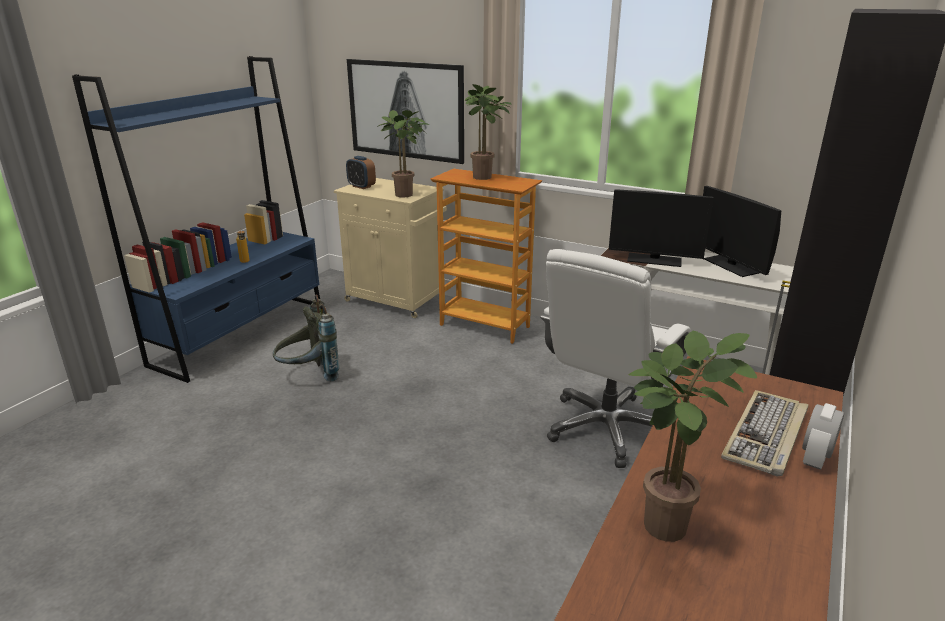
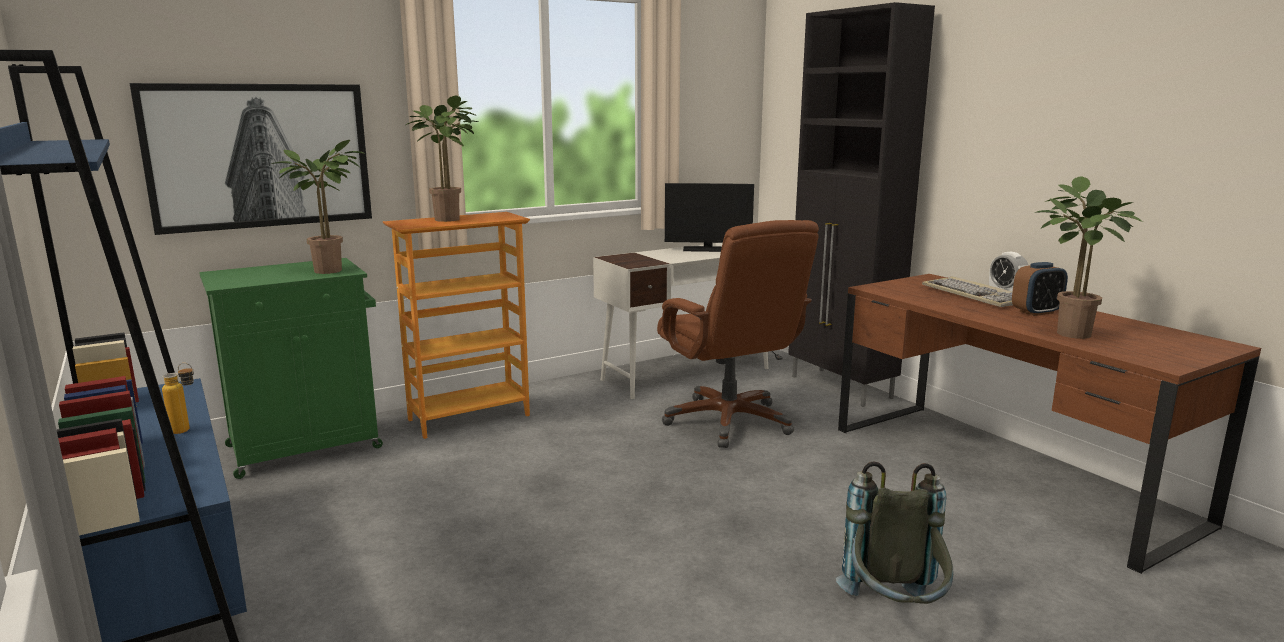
camera: 60 degrees left, 10 degrees down
(309, 375) = (407, 550): grey backpack -> grey backpack (894, 614)
(361, 186) = (234, 279): alarm clock -> alarm clock (1036, 312)
(397, 300) = (308, 446): beige cabinet -> green cabinet
(606, 428) = (729, 421): white office chair -> brown office chair
(654, 260) = (662, 259): monitor -> none

